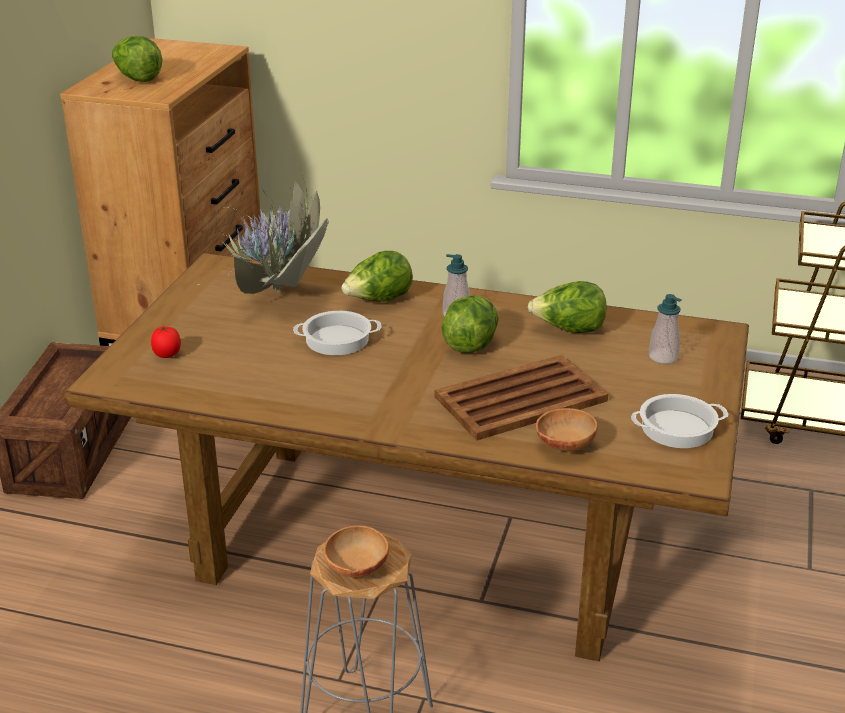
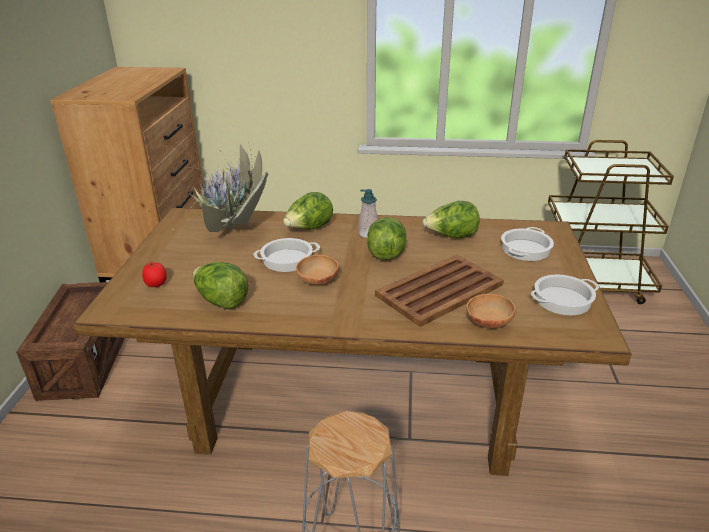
camera: 10 degrees left, 0 degrees up
(137, 78) = (108, 88): lettuce -> lettuce (221, 301)
(355, 569) = (347, 450): brown bowl -> brown bowl (317, 282)
(663, 357) = (525, 249): soap dispenser -> cooking pot

